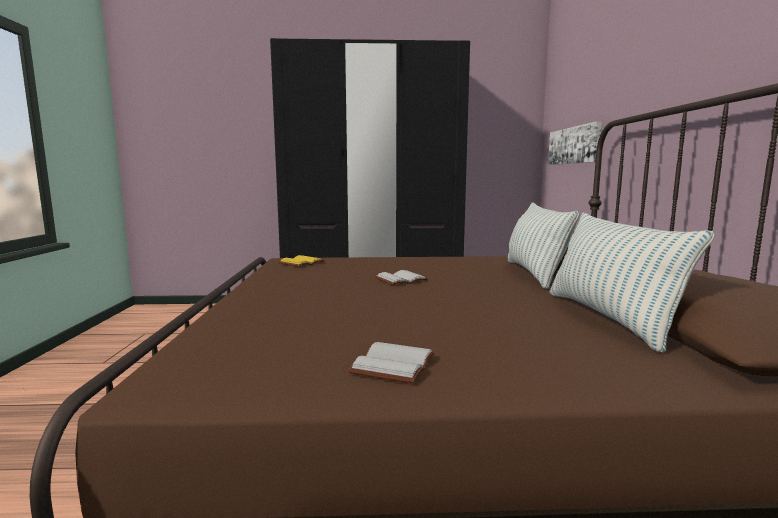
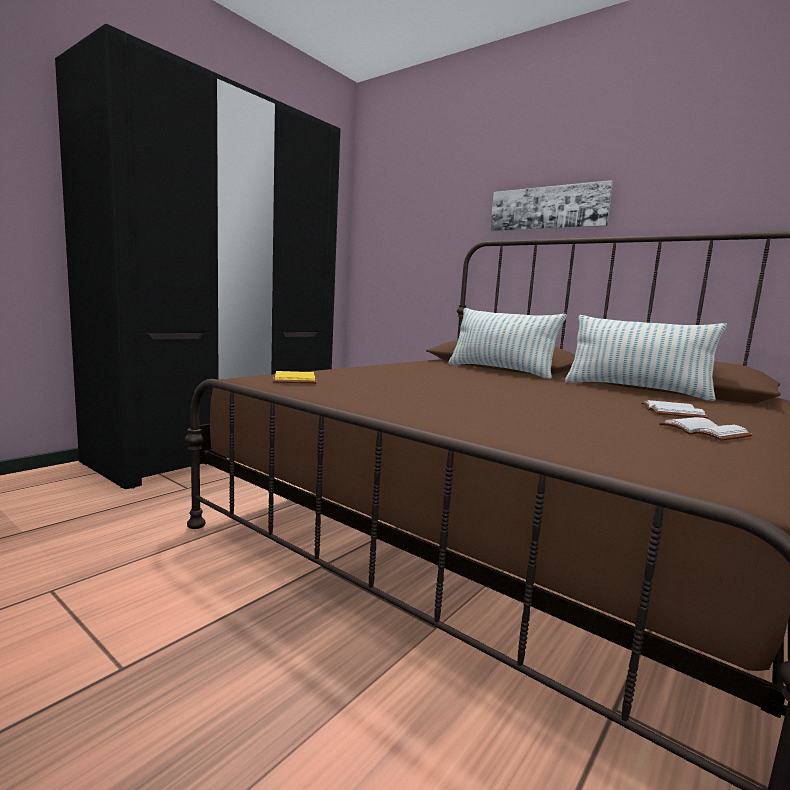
camera: 50 degrees left, 0 degrees up
(400, 280) = (452, 384): white book -> white book (670, 412)
(574, 145) = (412, 257): picture -> picture (548, 208)

